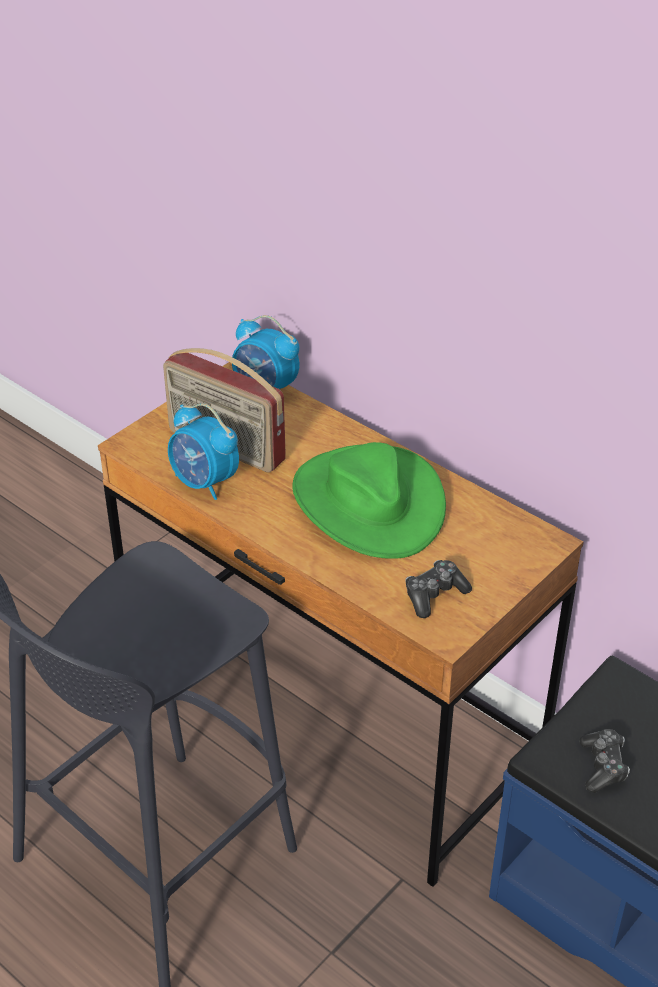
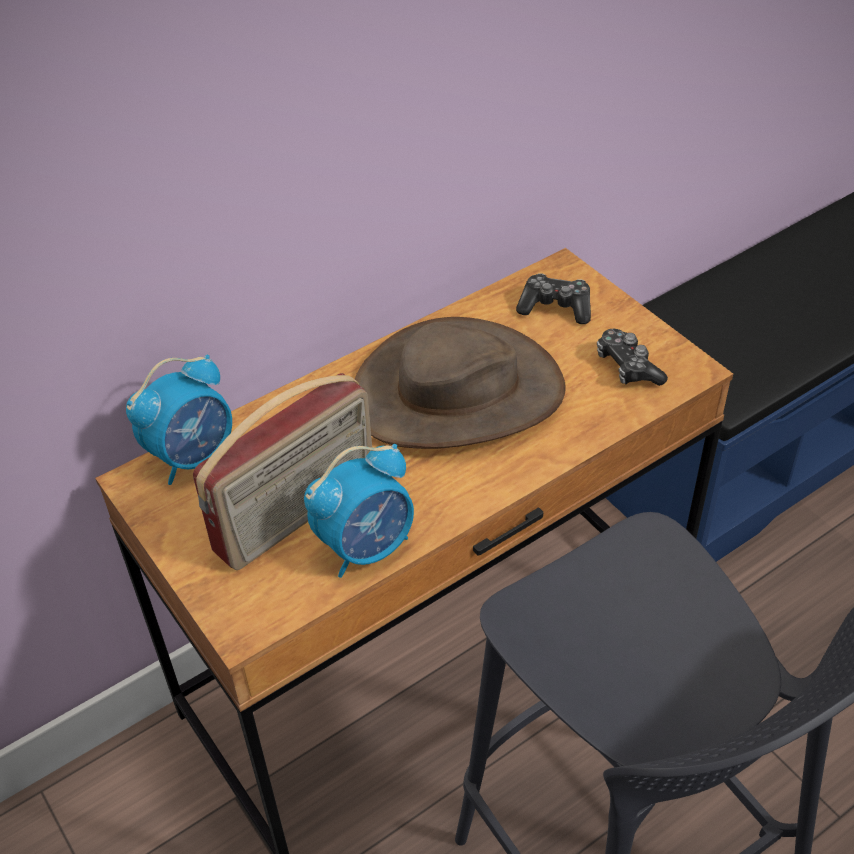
camera: 75 degrees left, 5 degrees up
(368, 502) = (457, 394): green hat -> brown hat
(603, 766) = (743, 364): game controller -> game controller (555, 307)

